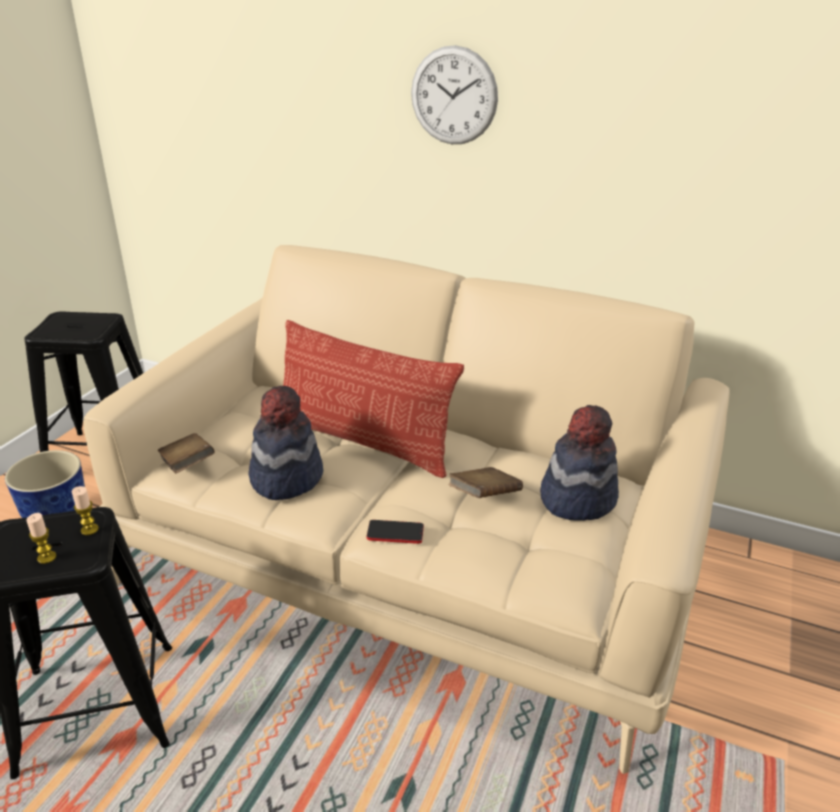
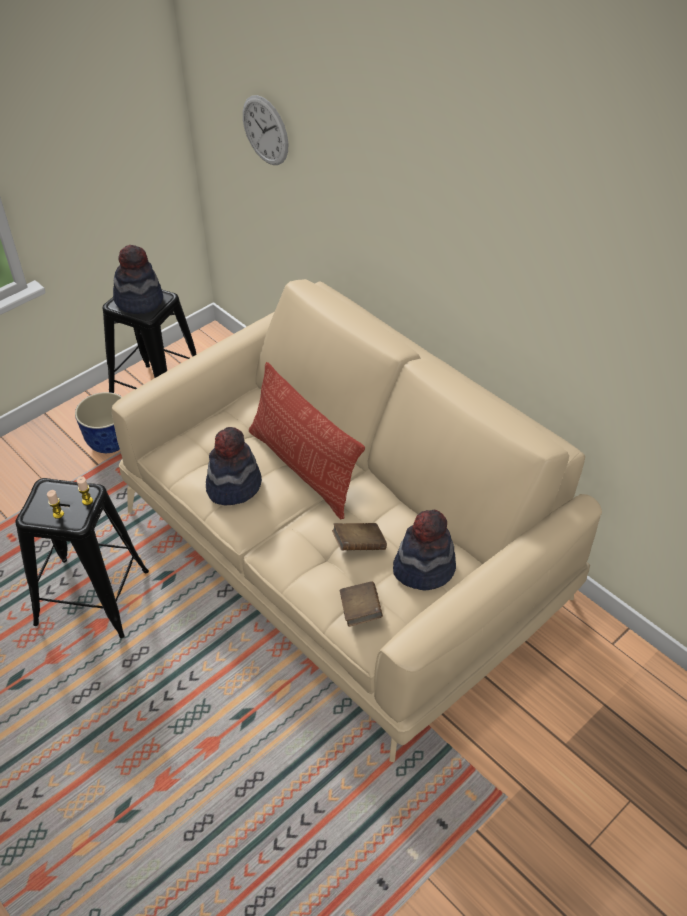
camera: 25 degrees right, 15 degrees up
(73, 325) = (139, 300): none -> hat
(188, 465) = (175, 455): brown book -> brown book (360, 611)
(395, 533) = (281, 555): phone -> none
(453, 96) = (430, 206): wall clock -> wall clock (265, 130)

